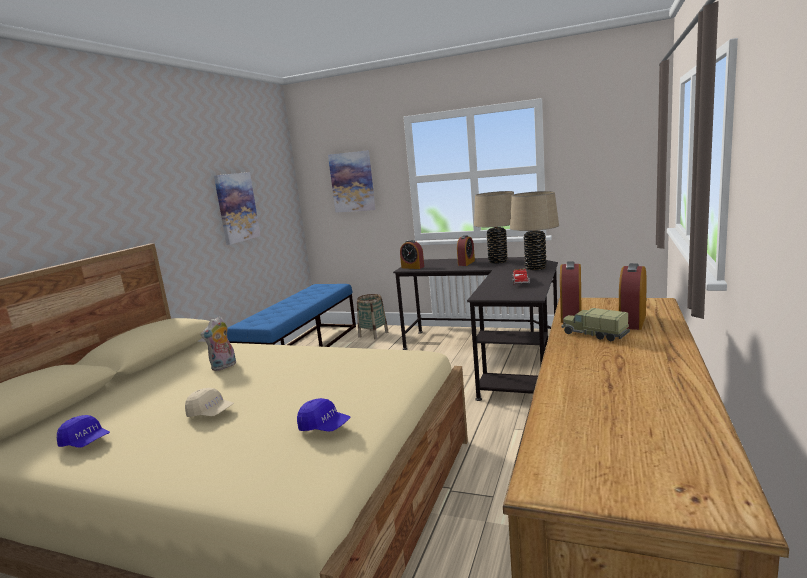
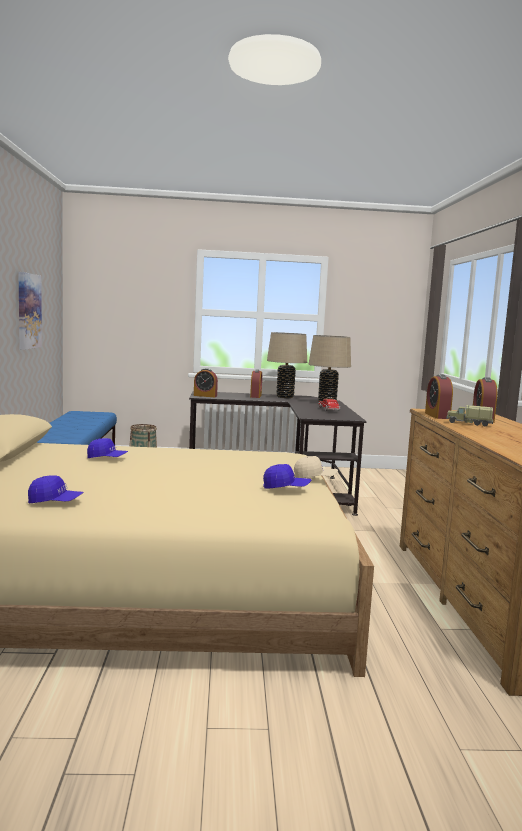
camera: 25 degrees left, 5 degrees down
(211, 413) = (160, 483): beige cap -> beige cap (314, 477)
(224, 367) = (107, 458): plush toy -> blue cap
(352, 182) = (131, 305): picture -> none

